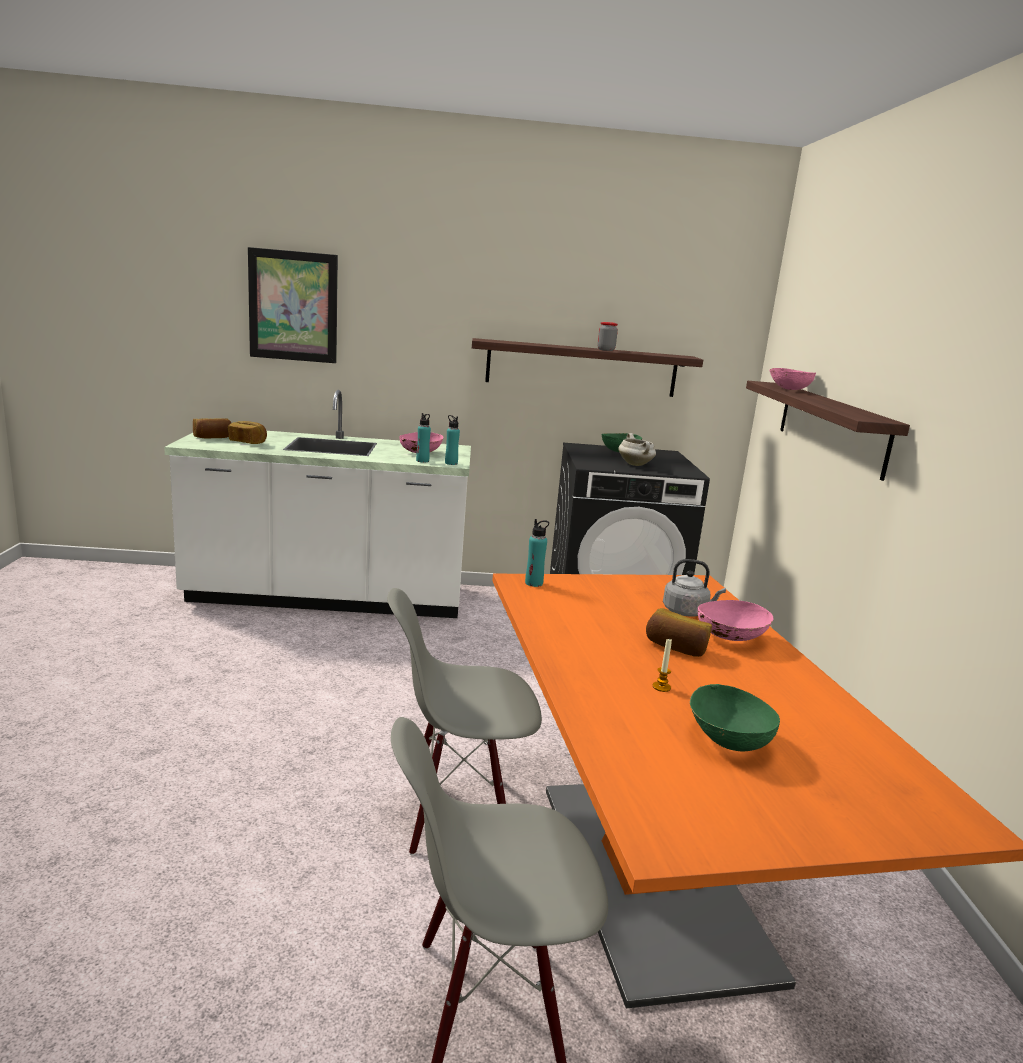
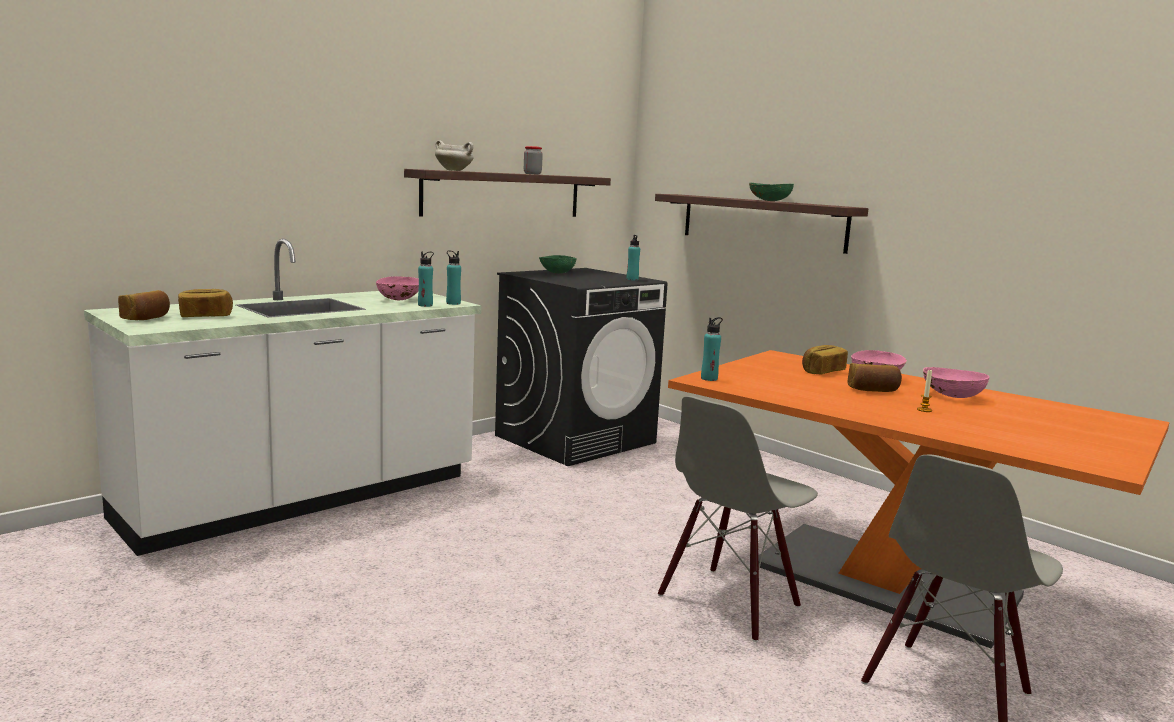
camera: 40 degrees left, 5 degrees down
(293, 306) = (198, 138): picture -> none
(636, 465) = (600, 280): white cooking pot -> white cooking pot (454, 170)
(675, 470) = (632, 279): none -> turquoise bottle
(687, 612) = (822, 371): grey kettle -> bread
(727, 739) = (1008, 422): green bowl -> green bowl (769, 201)
(788, 389) = (708, 196): pink bowl -> pink bowl (951, 396)

